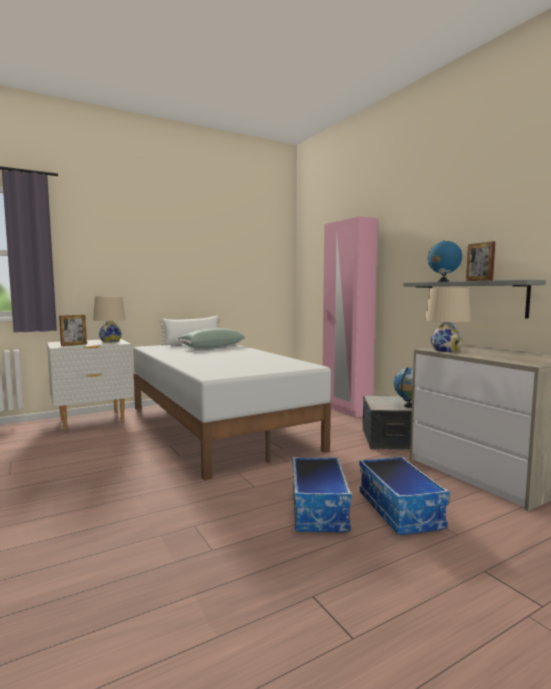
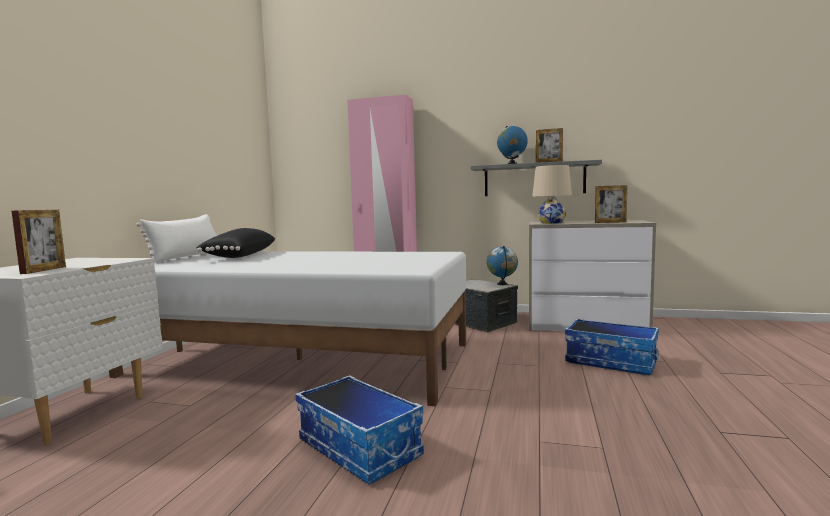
camera: 45 degrees left, 0 degrees up
(110, 341) = (88, 260): beige table lamp -> none
(211, 347) = (239, 256): green pillow -> black pillow
(319, 510) = (576, 383): storage box -> storage box (360, 448)
(498, 358) = (610, 222): none -> picture frame

